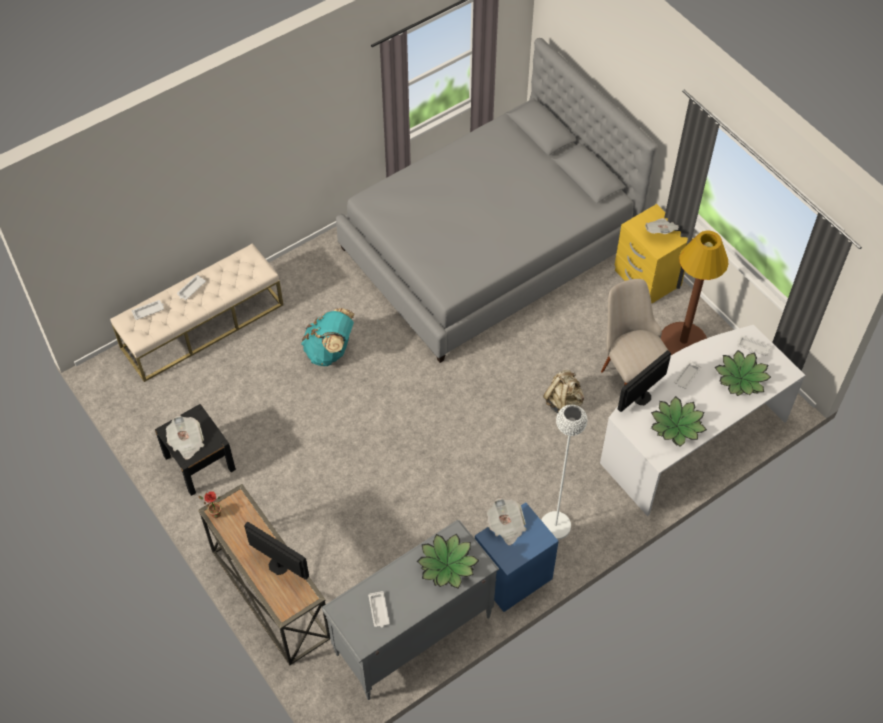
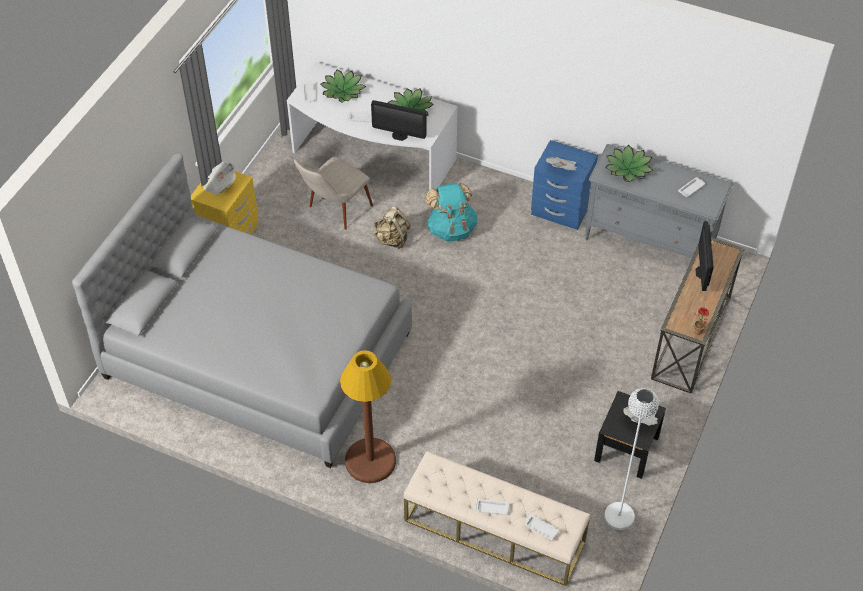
camera: 120 degrees left, 5 degrees down
(330, 351) = (451, 415): turquoise backpack -> turquoise backpack (451, 229)
(555, 526) = (503, 202): white floor lamp -> white floor lamp (619, 516)
(683, 343) = (284, 191): brown floor lamp -> brown floor lamp (370, 461)

